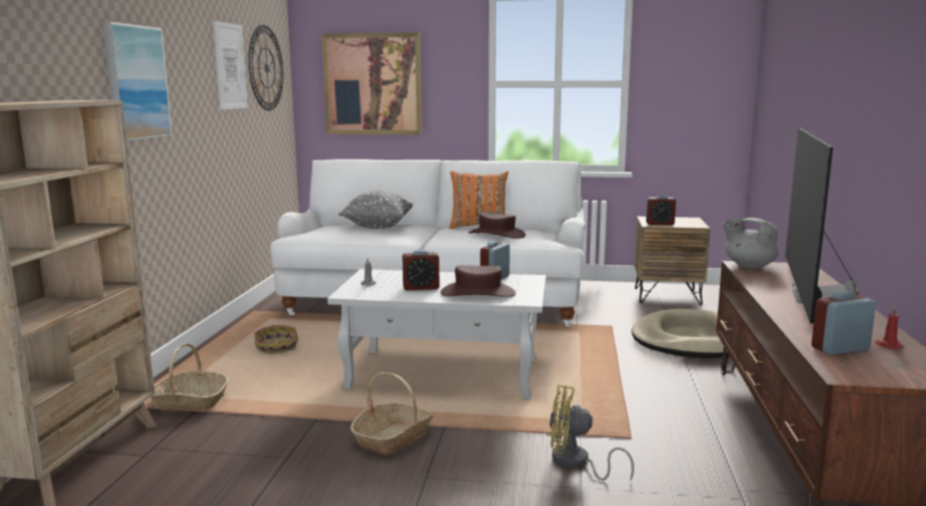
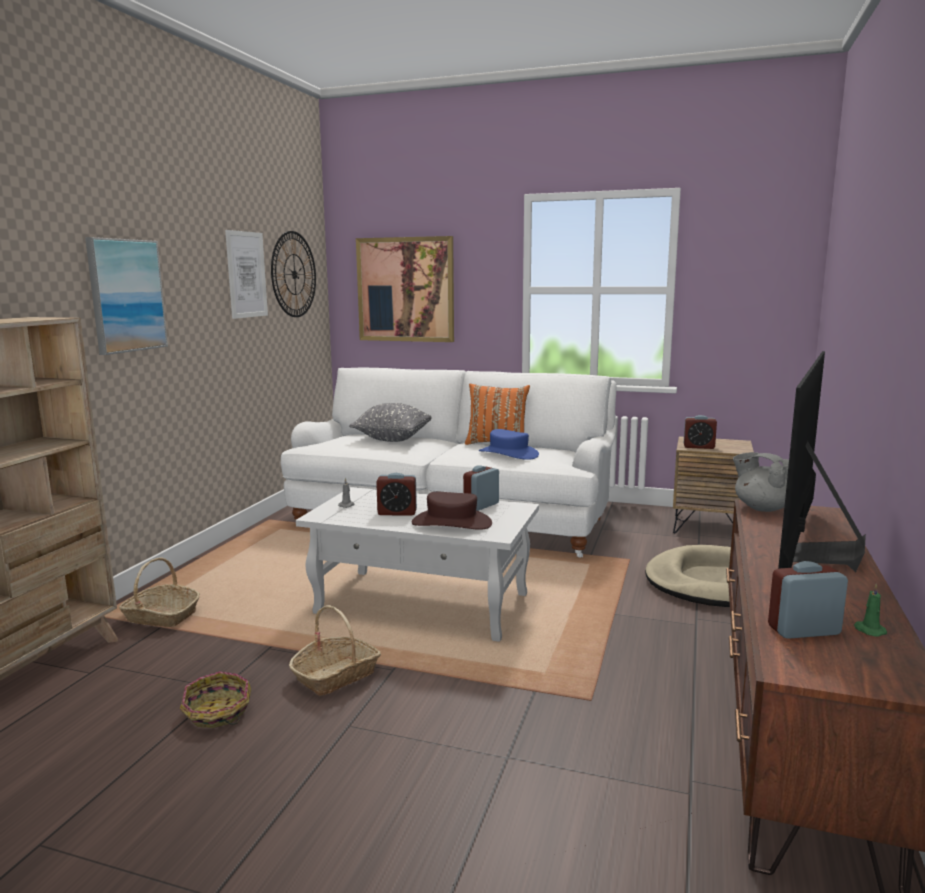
camera: 10 degrees right, 0 degrees up
(277, 348) = (271, 562): basket -> basket (217, 713)
(497, 234) = (508, 453): brown hat -> blue hat
(576, 463) = (516, 725): yellow fan -> none
(888, 345) = (868, 630): red candle -> green candle

